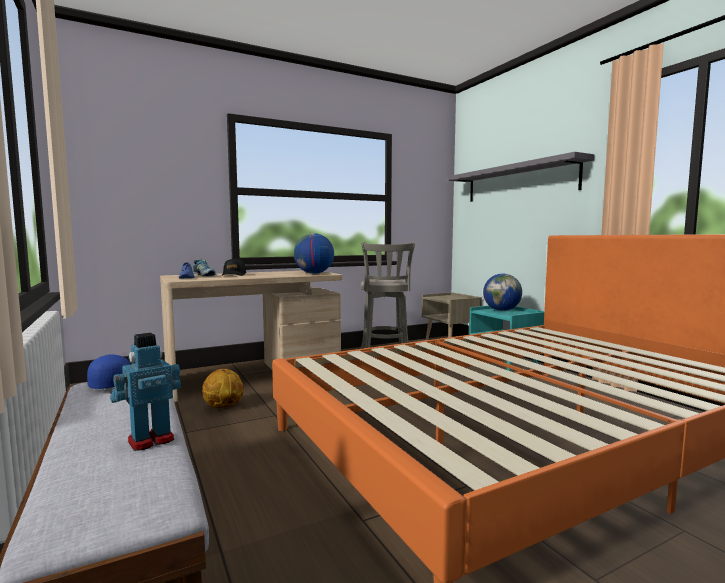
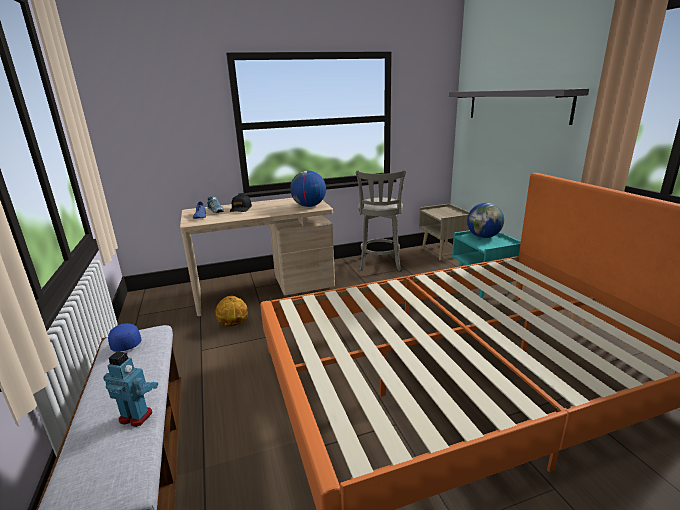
camera: 10 degrees right, 15 degrees up
(150, 440) = (136, 416): toy robot -> toy robot turned 45 degrees clockwise

